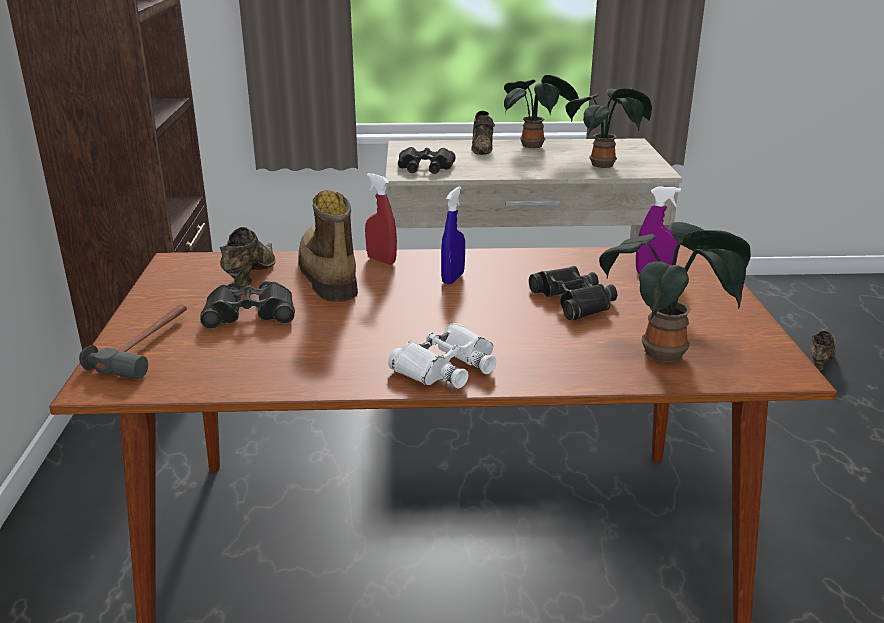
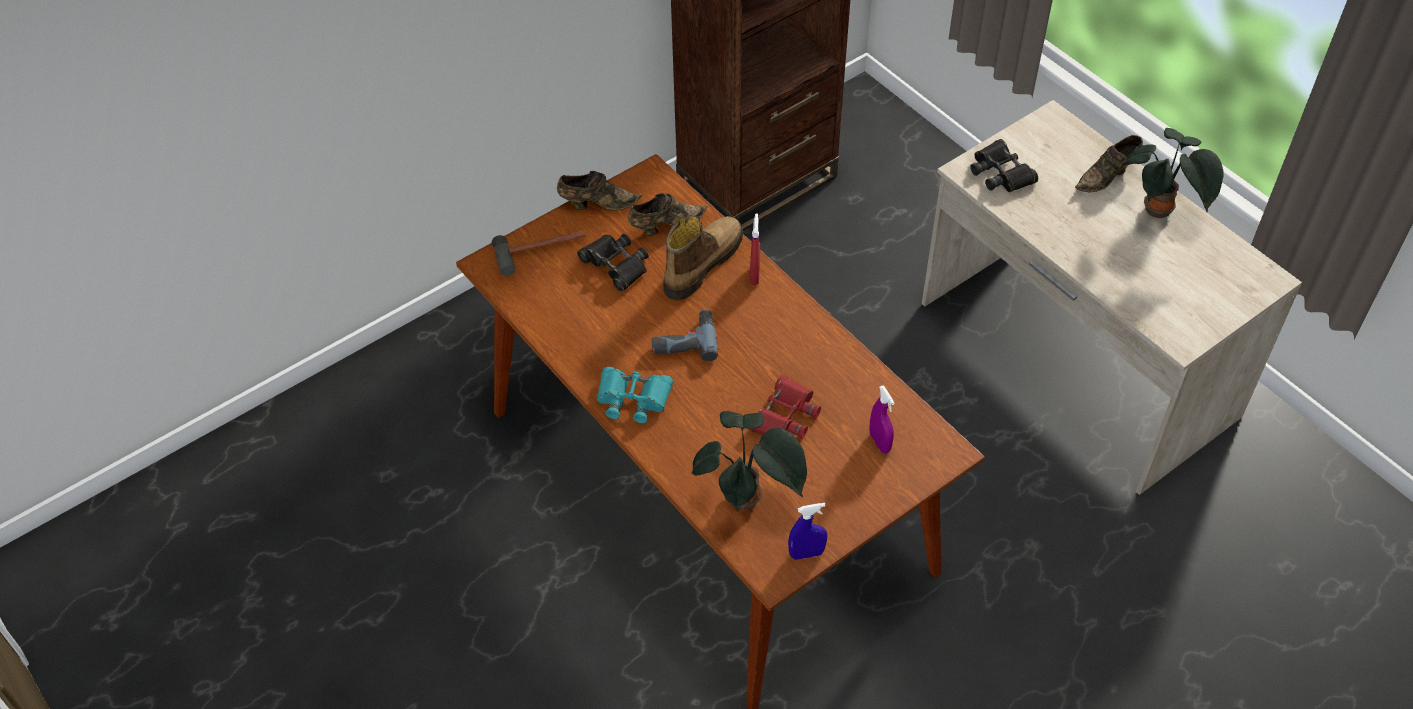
camera: 55 degrees right, 25 degrees up
(406, 314) = (684, 339): none -> power drill
(446, 366) = (633, 398): white binoculars -> turquoise binoculars
(453, 278) = (761, 331): blue spray bottle -> blue spray bottle (806, 553)
(573, 301) = (784, 415): black binoculars -> red binoculars
(605, 165) = (1156, 293): potted plant -> none
(820, 362) = (1252, 644): brown shoe -> brown shoe (597, 204)

